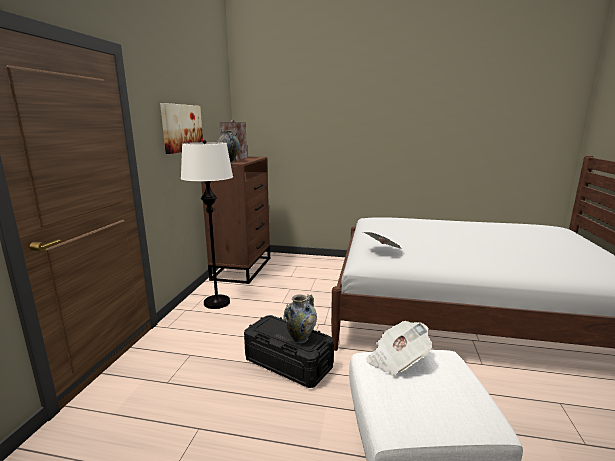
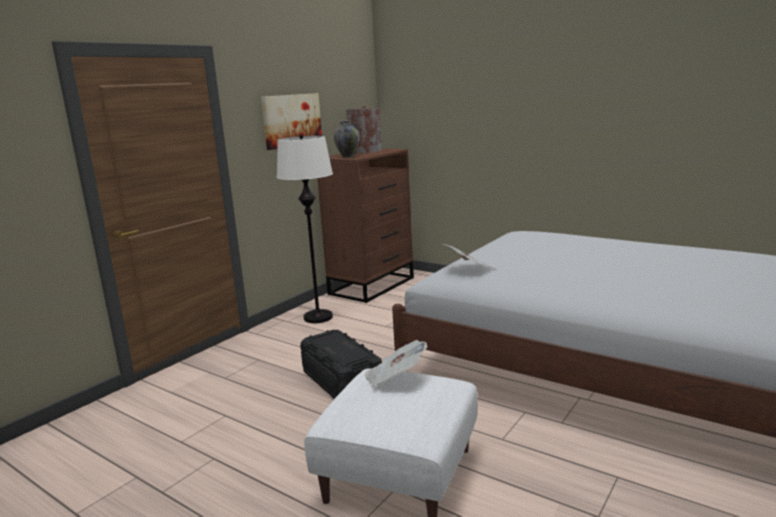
camera: 25 degrees right, 0 degrees up
(300, 339) = (345, 354): vase -> none

